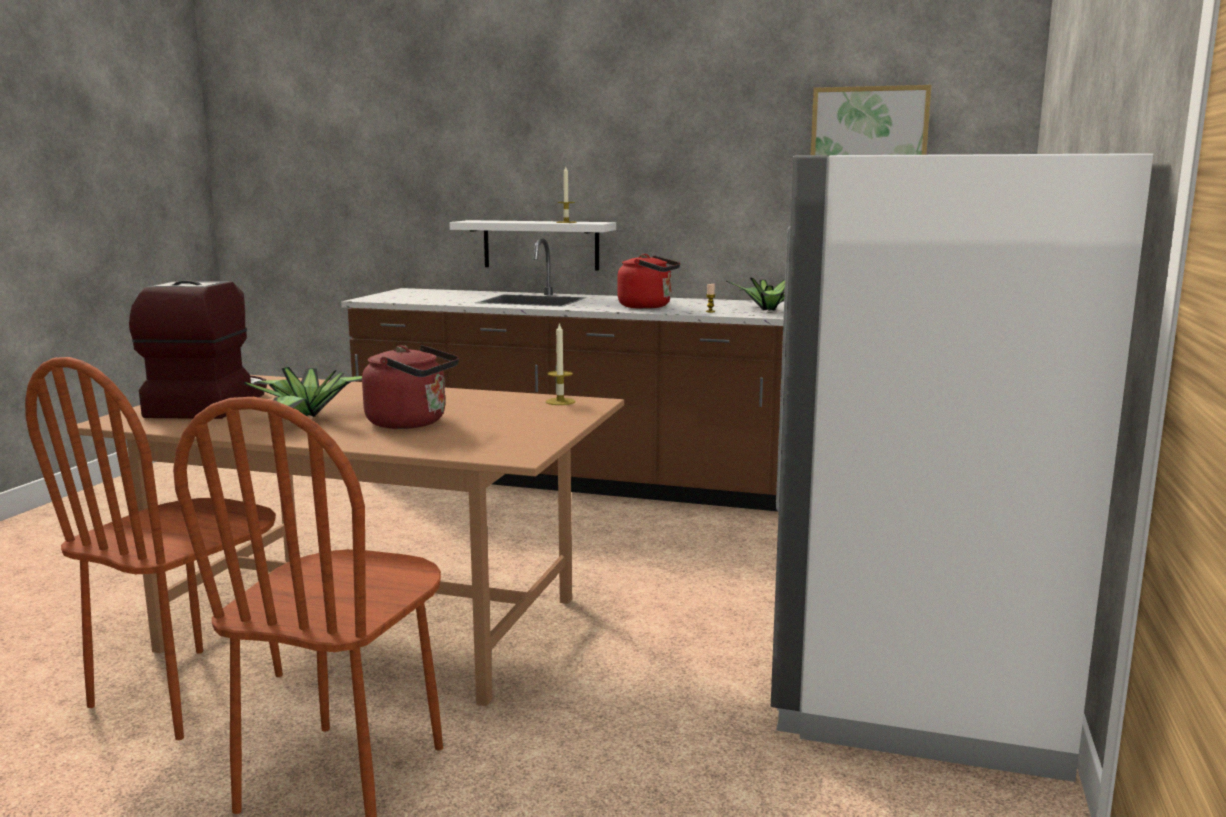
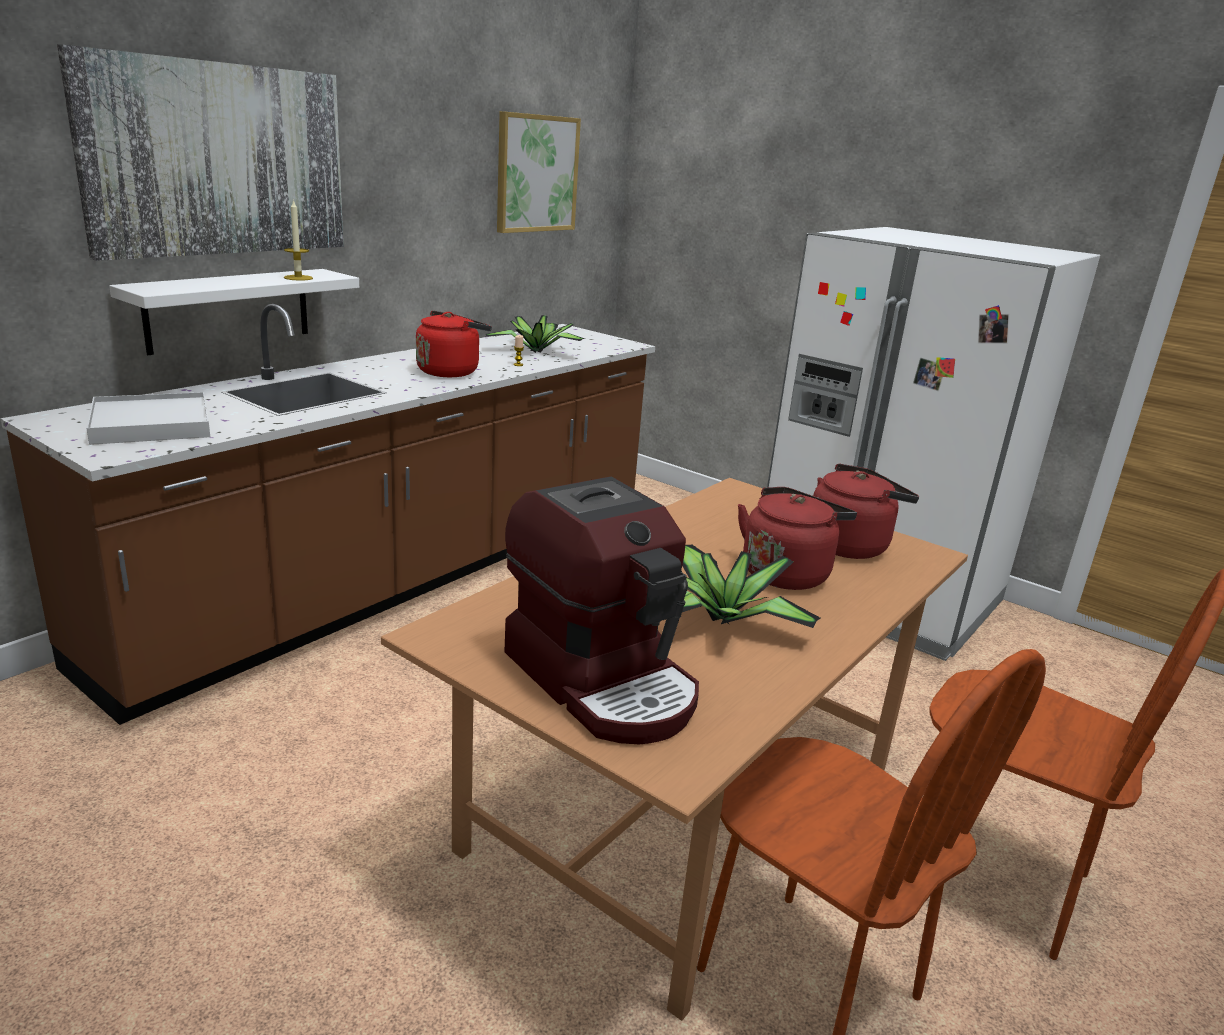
camera: 70 degrees left, 10 degrees up
(208, 404) = (603, 680): coffee machine -> coffee machine turned 150 degrees counterclockwise
(423, 296) = (152, 424): none -> white tray
(500, 434) = (850, 545): none -> red kettle
(541, 143) = (218, 160): none -> picture
(560, 401) = (727, 499): candle -> none

